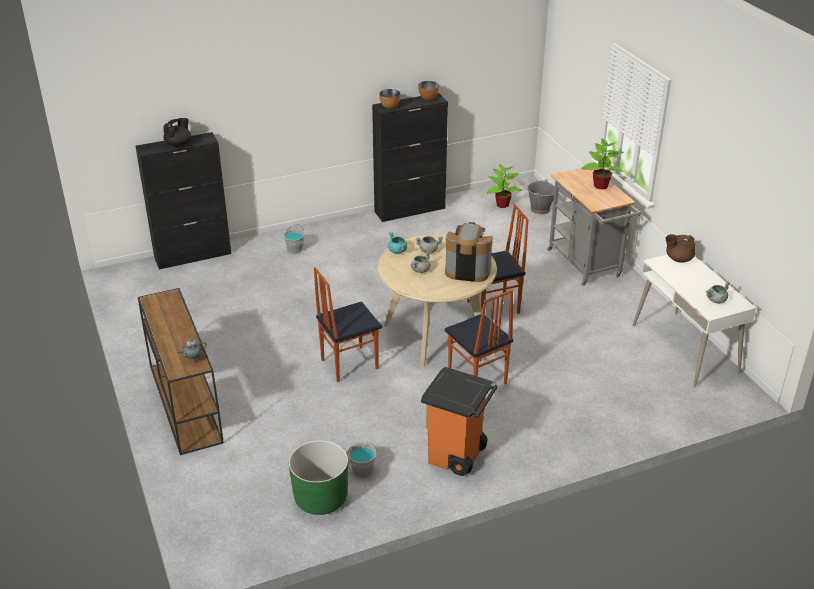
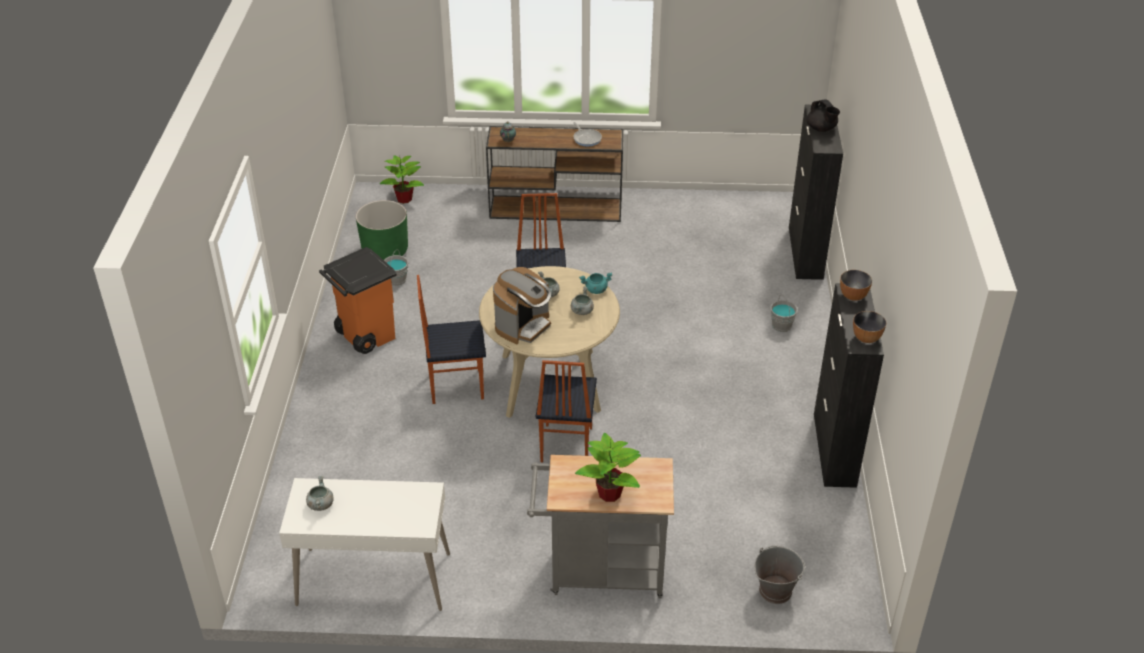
camera: 115 degrees right, 5 degrees up
(166, 312) = (586, 138): none -> frying pan
(502, 204) = (808, 552): potted plant -> potted plant (404, 199)
(678, 259) = (421, 516): brown teapot -> none

